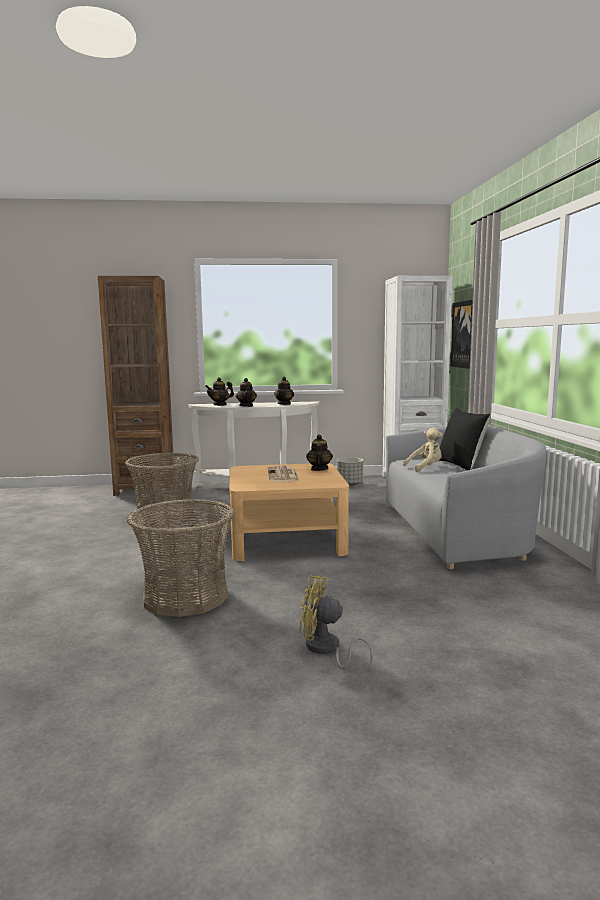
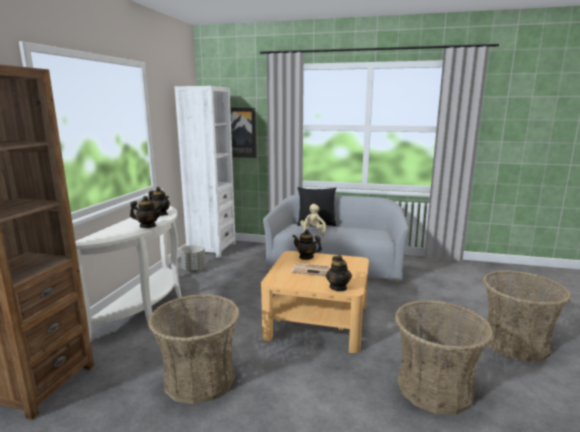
camera: 70 degrees left, 5 degrees up
(220, 404) = (110, 234): teapot -> teapot (338, 287)
(326, 650) = (515, 343): yellow fan -> basket

